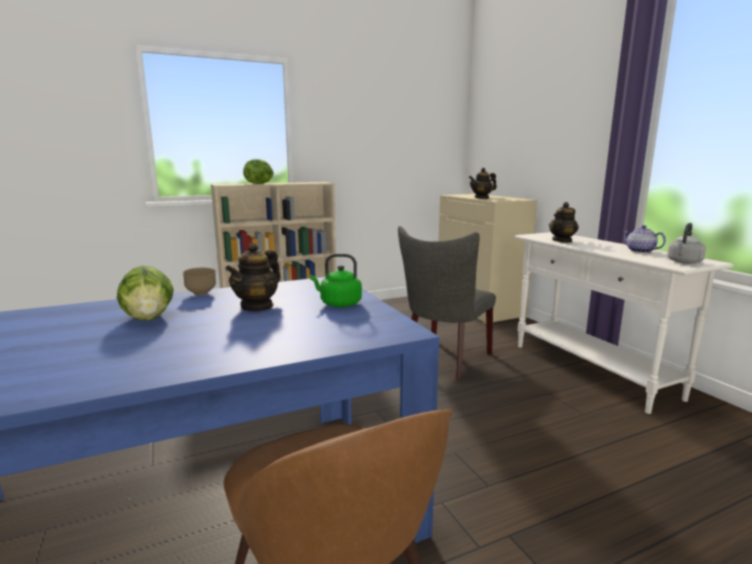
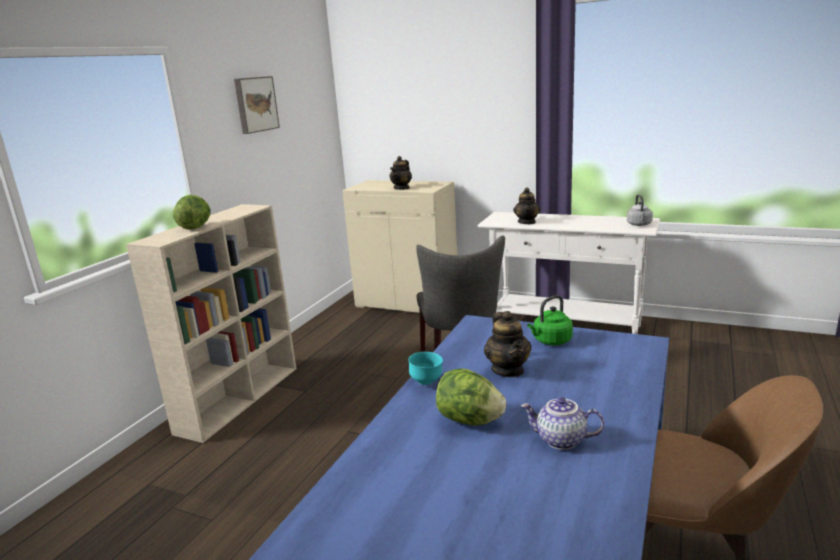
camera: 40 degrees left, 5 degrees up
(201, 294) = (426, 382): brown bowl -> turquoise bowl
(368, 112) = (255, 104): none -> picture
(639, 251) = (595, 220): teapot -> teapot (560, 441)

